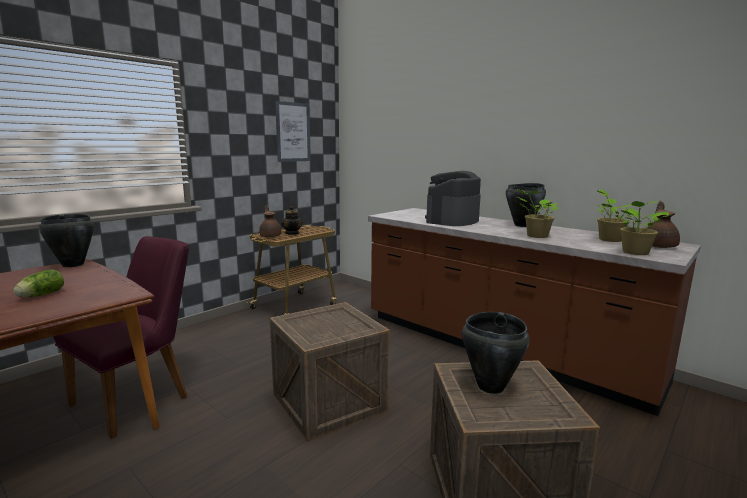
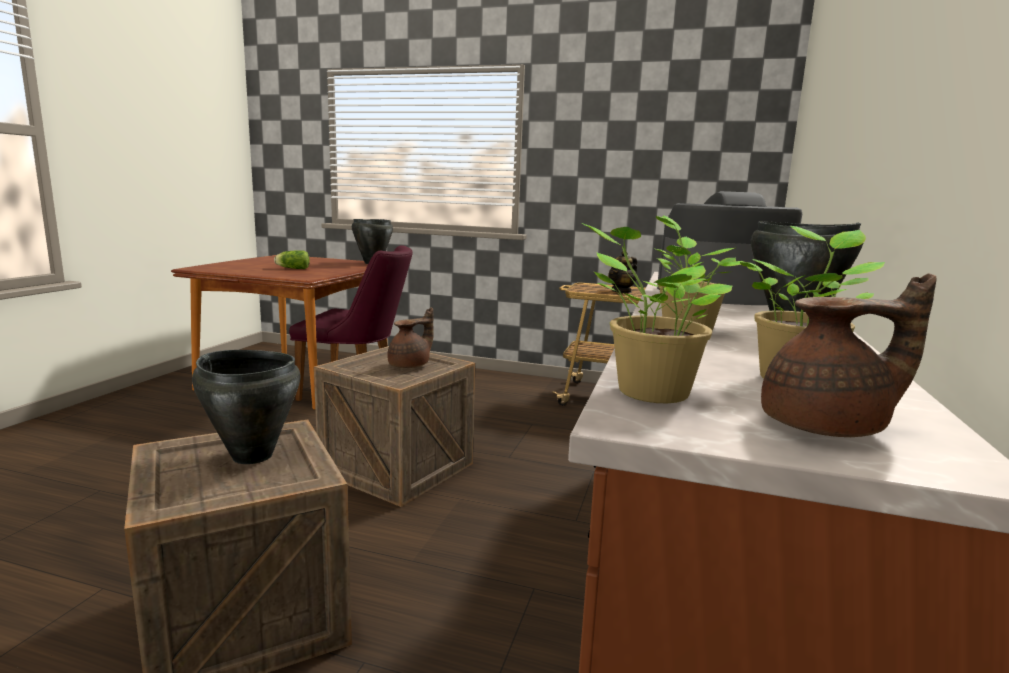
camera: 65 degrees right, 0 degrees up
(270, 236) = (586, 287): brown teapot -> brown teapot (411, 365)
(293, 132) = (685, 145): picture -> none

